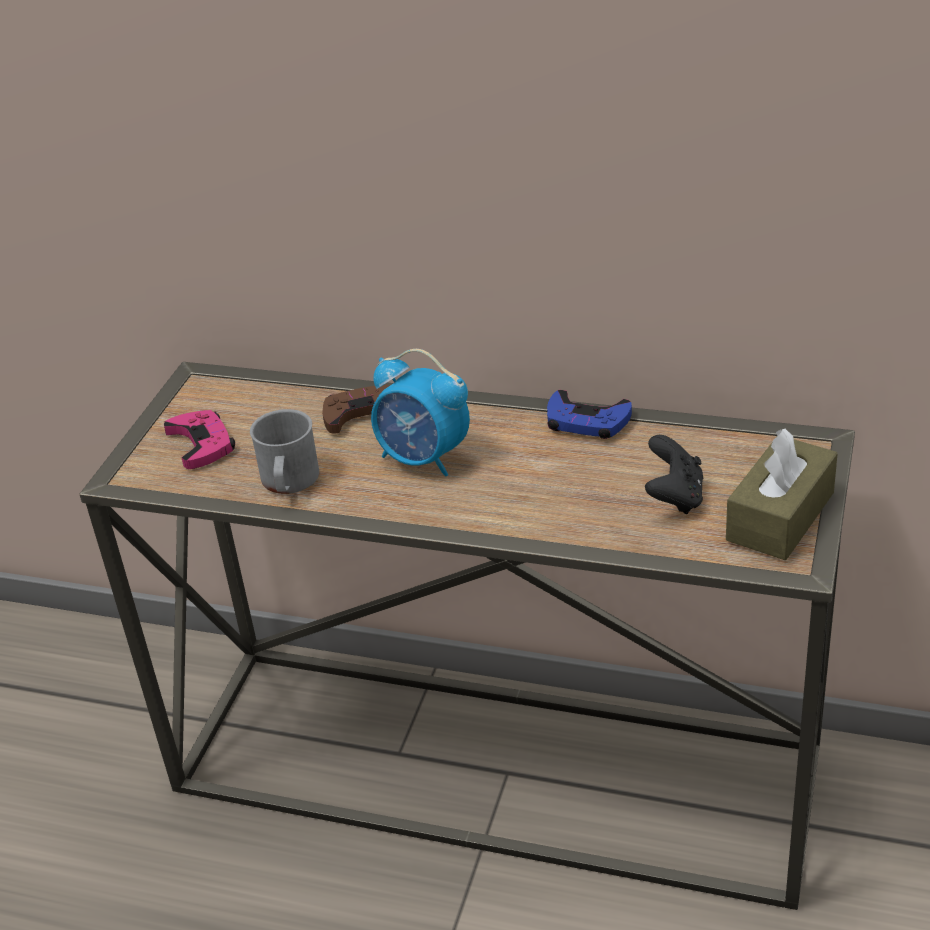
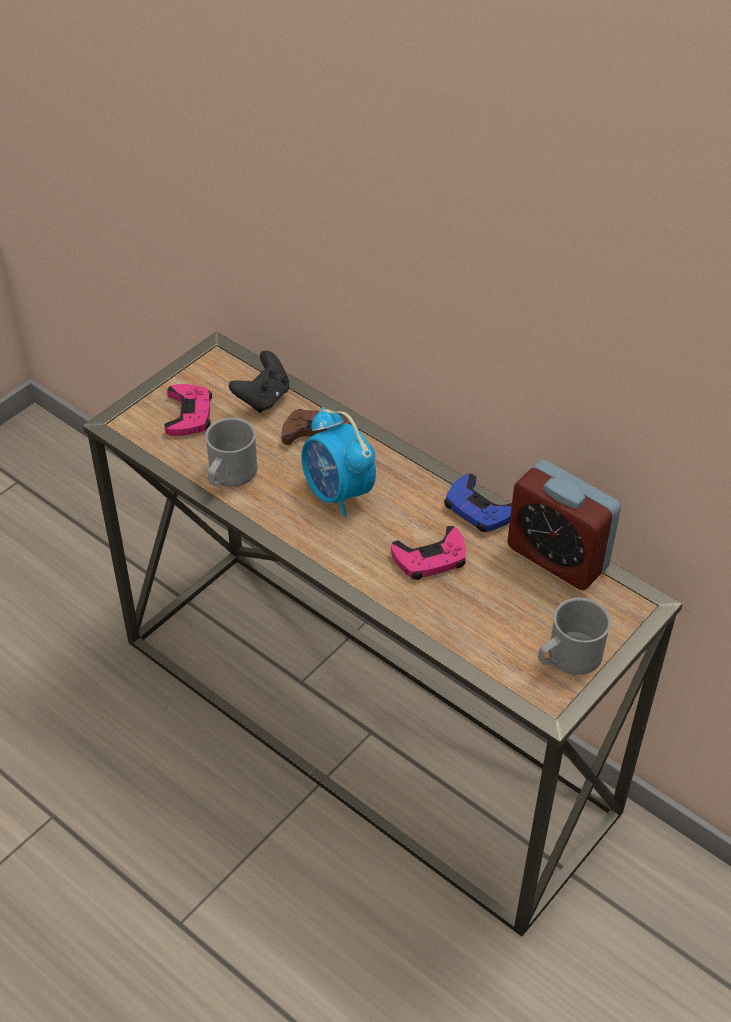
camera: 20 degrees right, 10 degrees up
(568, 481) = (430, 558): none -> pink game controller
(674, 497) = (500, 606): black game controller -> black game controller (263, 398)
(700, 434) = (557, 557): none -> alarm clock
(780, 516) = (567, 658): brown tissue box -> grey mug

